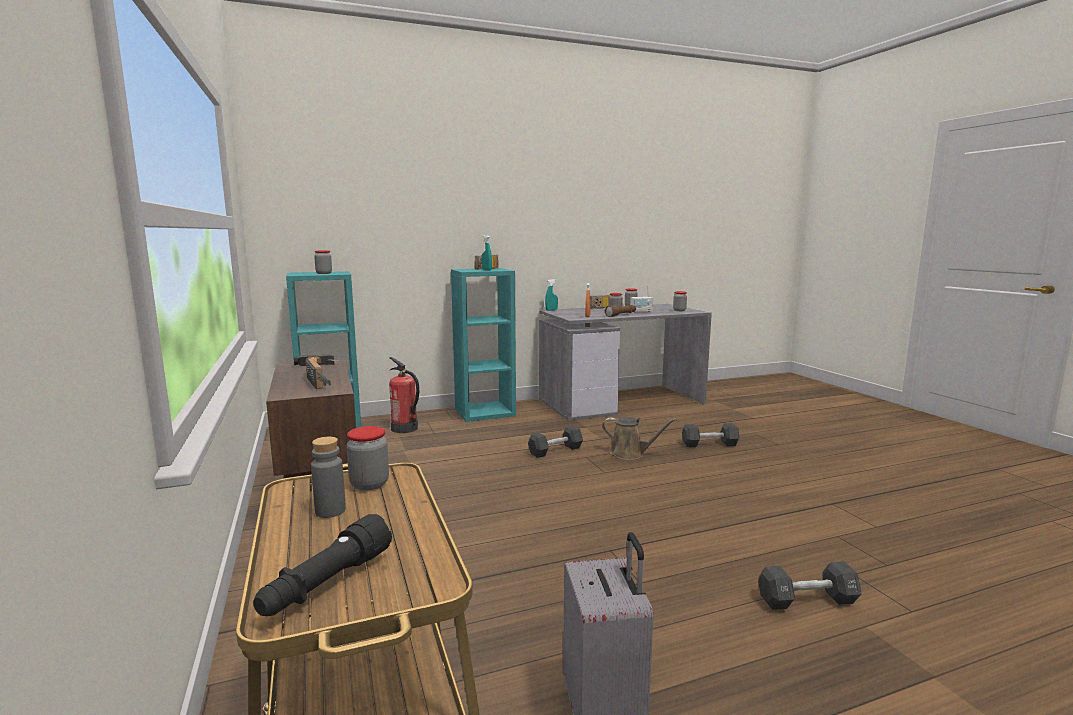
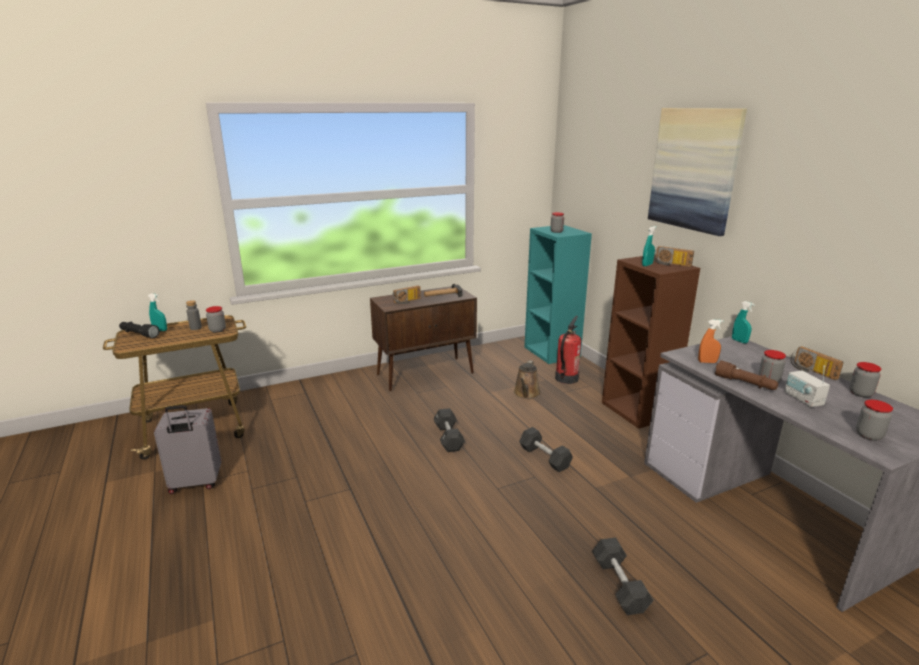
camera: 85 degrees right, 10 degrees up
(304, 559) = (160, 330): none -> turquoise spray bottle
(471, 189) = (694, 169): none -> picture
(485, 412) = (638, 410): turquoise bookcase -> brown bookcase
(630, 454) = (554, 508): brown watering can -> brown watering can (526, 394)
(807, 600) = (256, 591): black dumbbell -> black dumbbell (448, 438)

